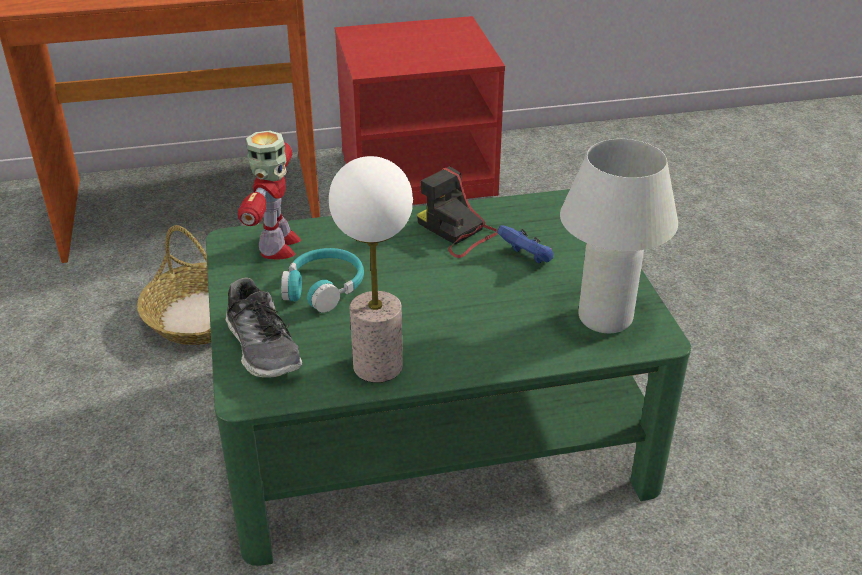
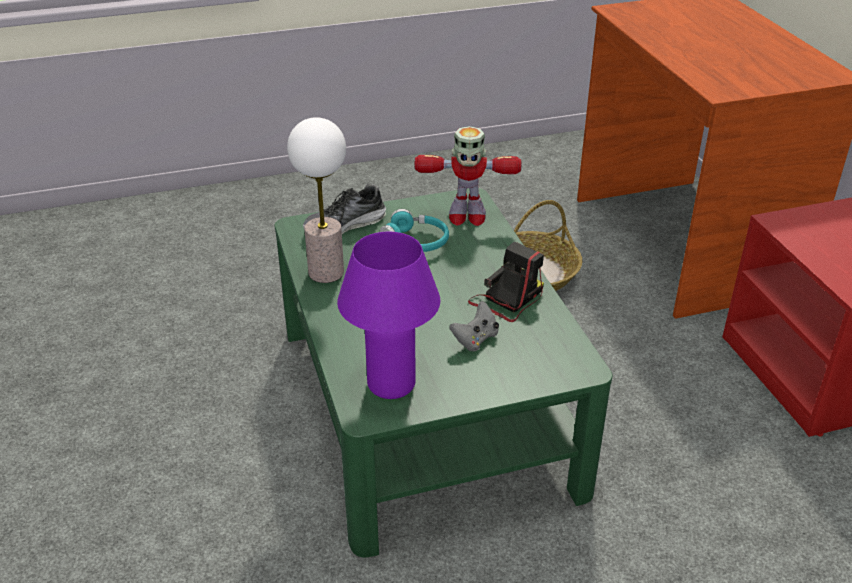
camera: 85 degrees right, 0 degrees up
(526, 258) = (475, 339): blue game controller -> grey game controller
(605, 318) = (391, 384): white table lamp -> purple table lamp

